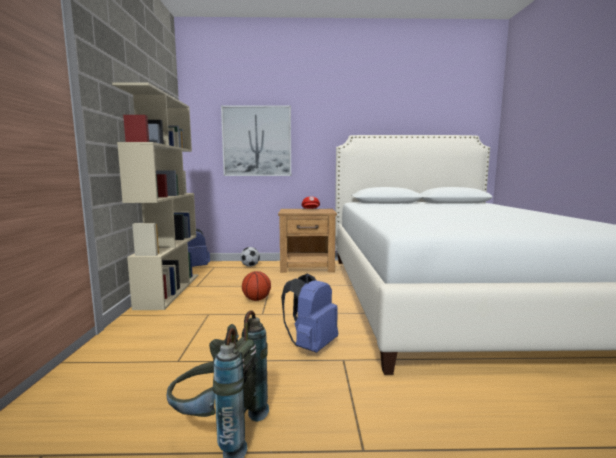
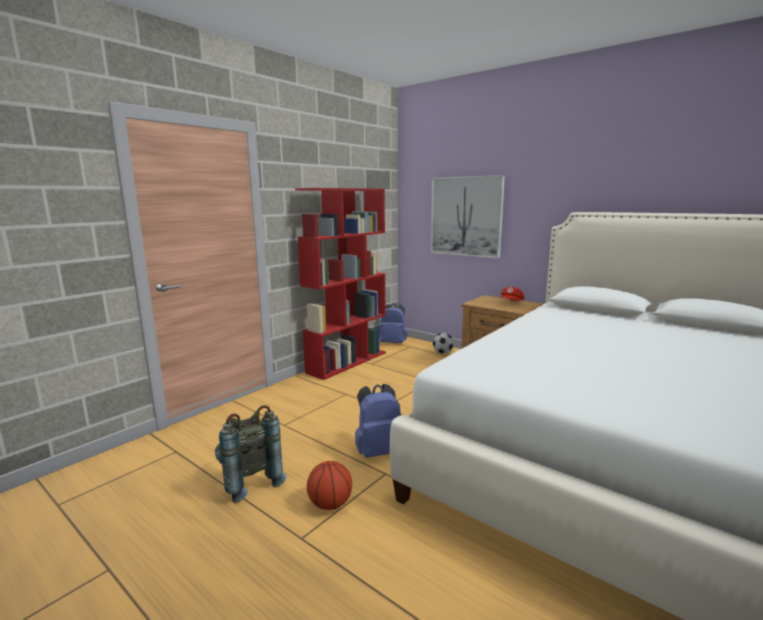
camera: 40 degrees right, 5 degrees up
(169, 290) = (347, 362): beige bookcase -> red bookcase
(256, 299) = (398, 392): basketball -> basketball (330, 504)

